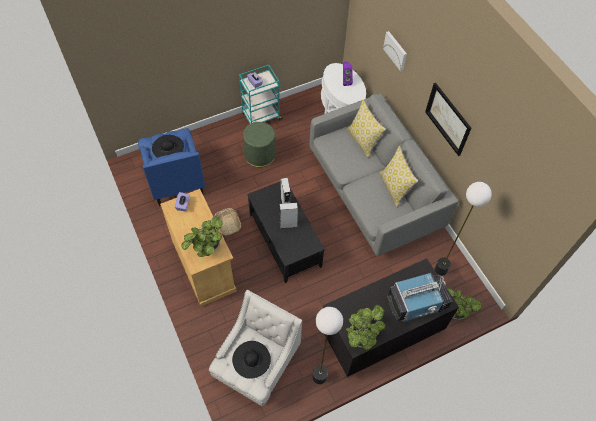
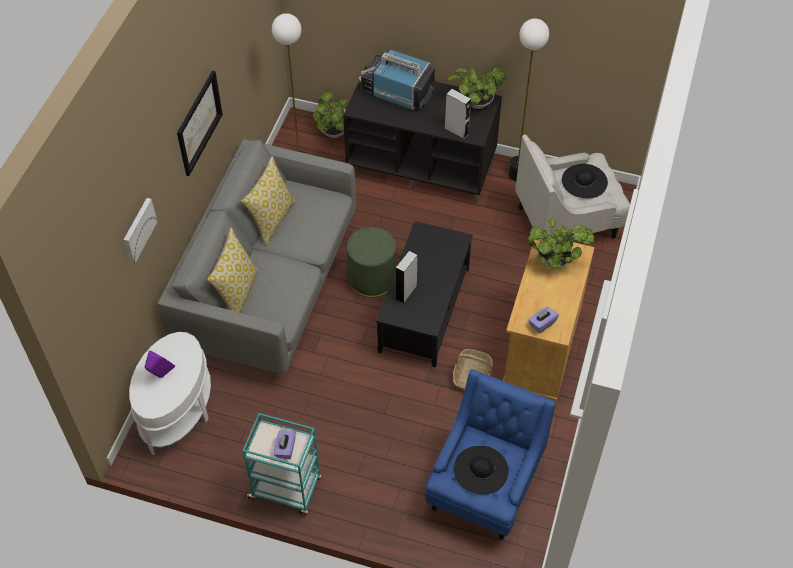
camera: 135 degrees left, 5 degrees down
(259, 155) = (346, 434): green ottoman -> green ottoman (372, 279)
(288, 224) = (426, 269): grey speaker -> grey speaker (456, 131)

